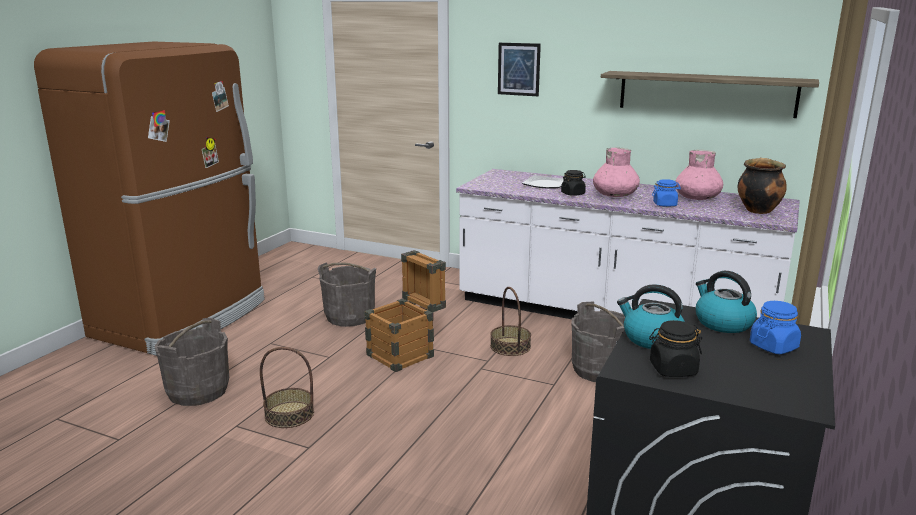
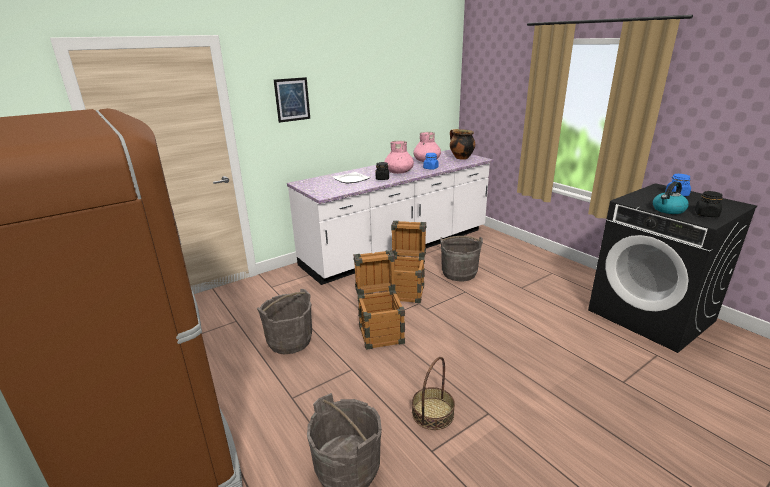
camera: 60 degrees left, 5 degrees up
(510, 346) = (407, 290): basket -> crate
(706, 93) = (406, 98): shelf -> none
(722, 323) = (647, 195): kettle -> none

